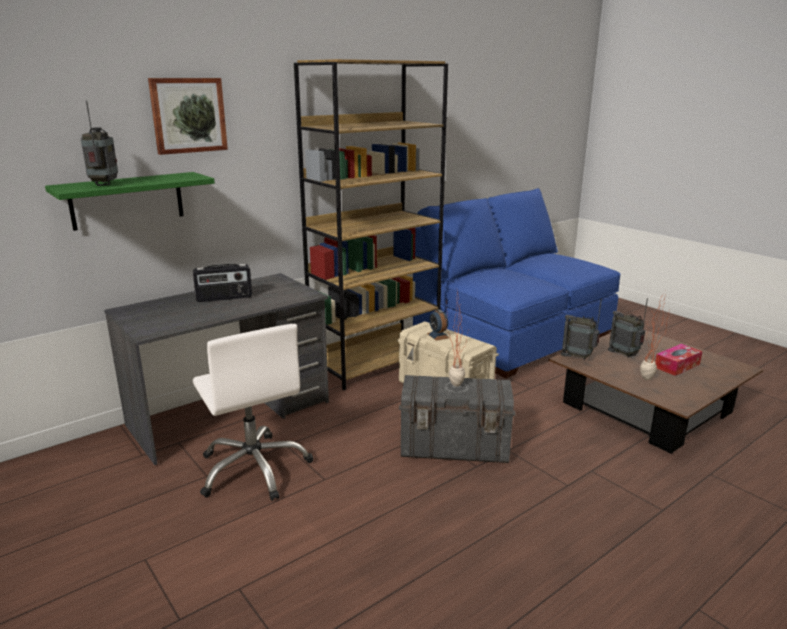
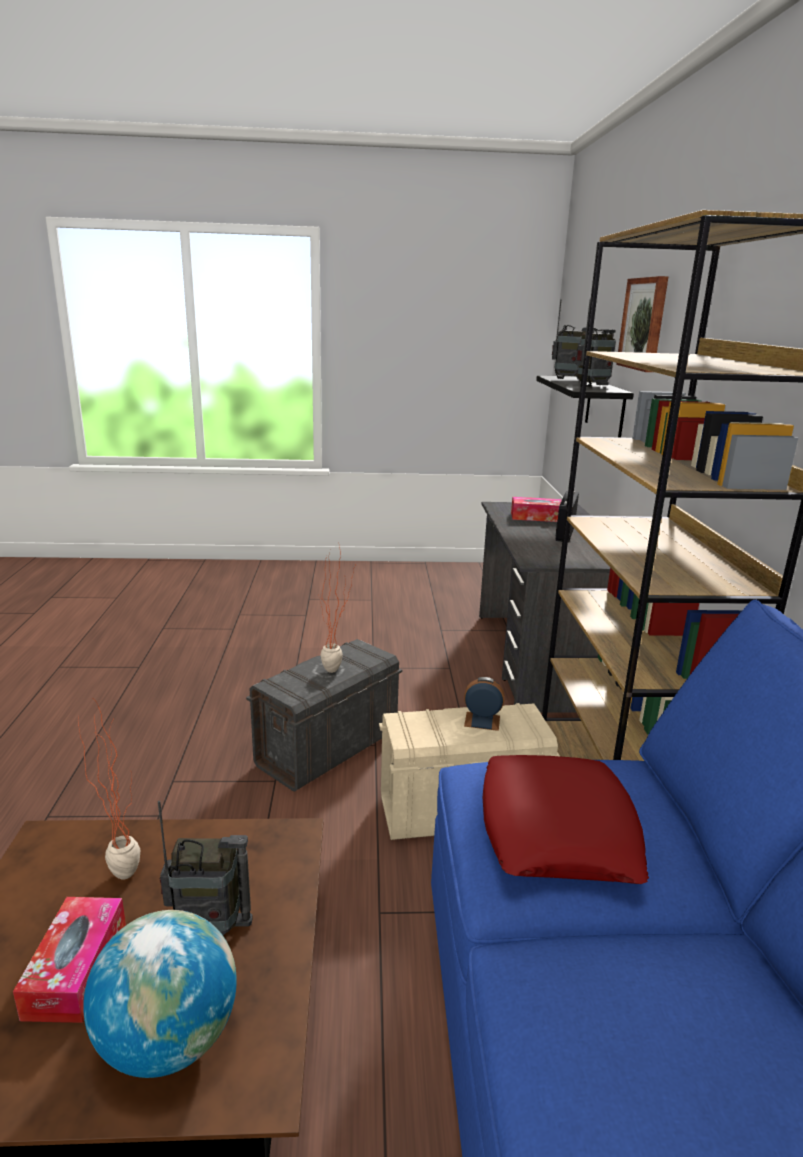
camera: 125 degrees right, 0 degrees up
(127, 200) = (605, 407): green shelf -> black shelf
(181, 313) = (536, 517): none -> tissue box
(254, 468) = (428, 647): white office chair -> none
(517, 281) = (557, 830): none -> red pillow
(579, 357) = (282, 855): radio -> radio (592, 386)
(653, 344) = (168, 1040): none -> globe

